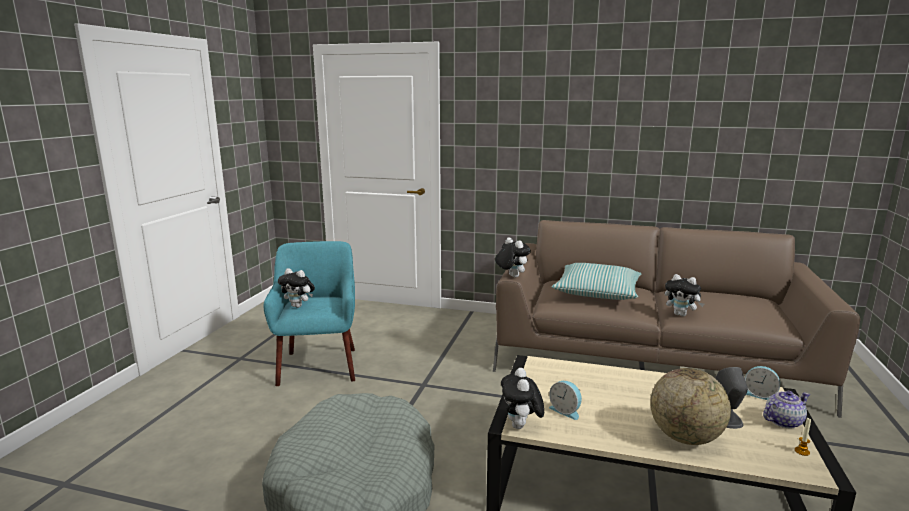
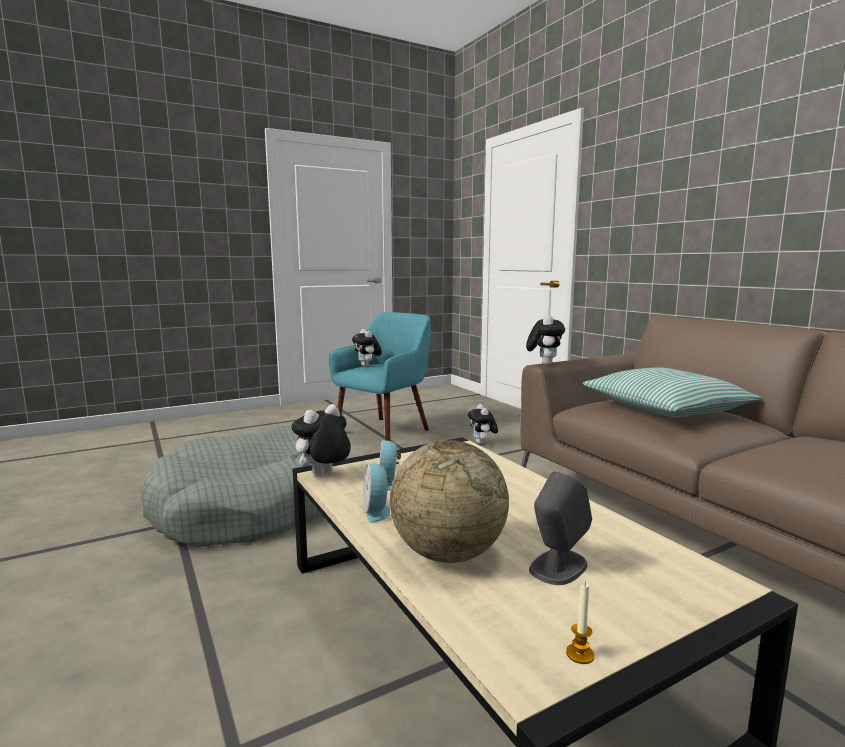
camera: 45 degrees right, 5 degrees down
(681, 314) = (755, 456): plush toy -> plush toy (482, 443)
(760, 394) = (693, 576): alarm clock -> alarm clock (377, 511)
(782, 421) = (647, 615): teapot -> none

